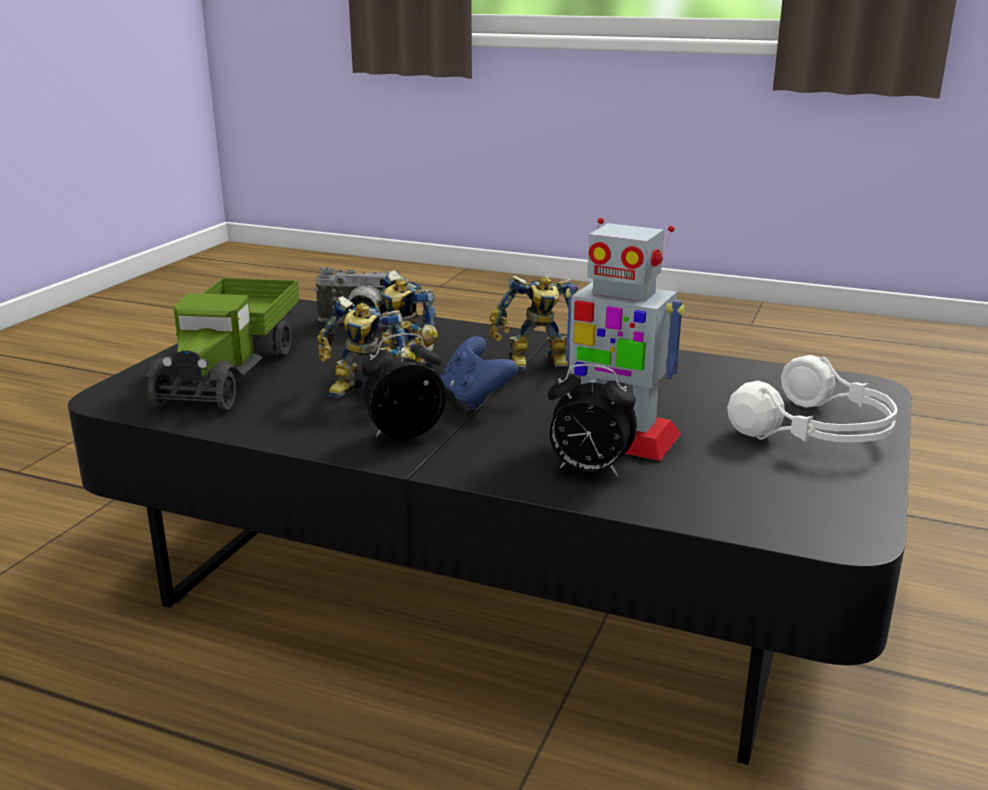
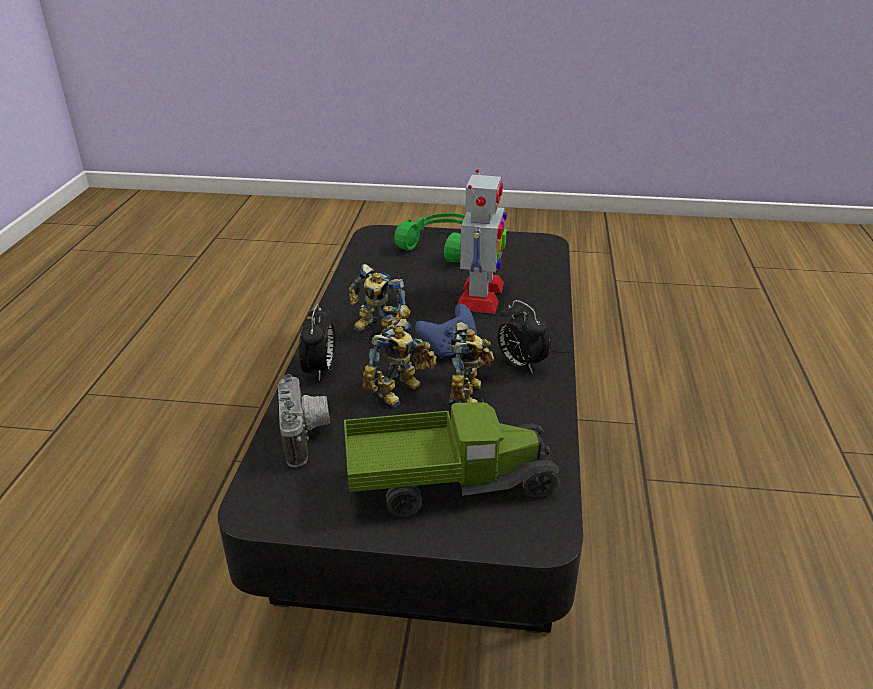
camera: 105 degrees left, 10 degrees up
(541, 364) = (376, 331): toy robot -> toy robot turned 150 degrees clockwise
(588, 470) = (527, 300): alarm clock -> alarm clock (320, 370)
(818, 431) = (442, 246): white headphones -> green headphones

